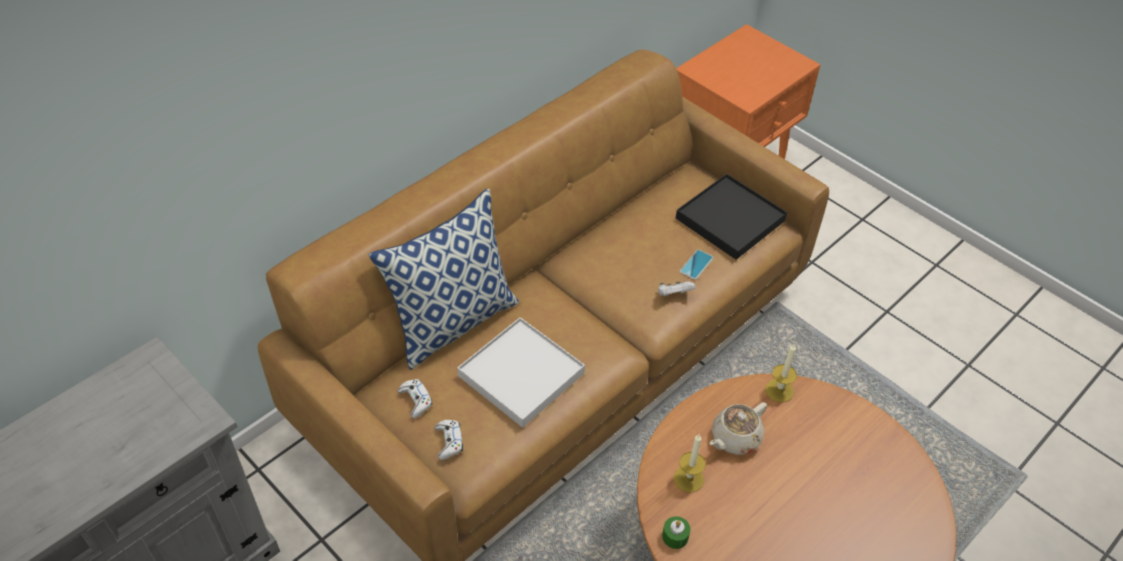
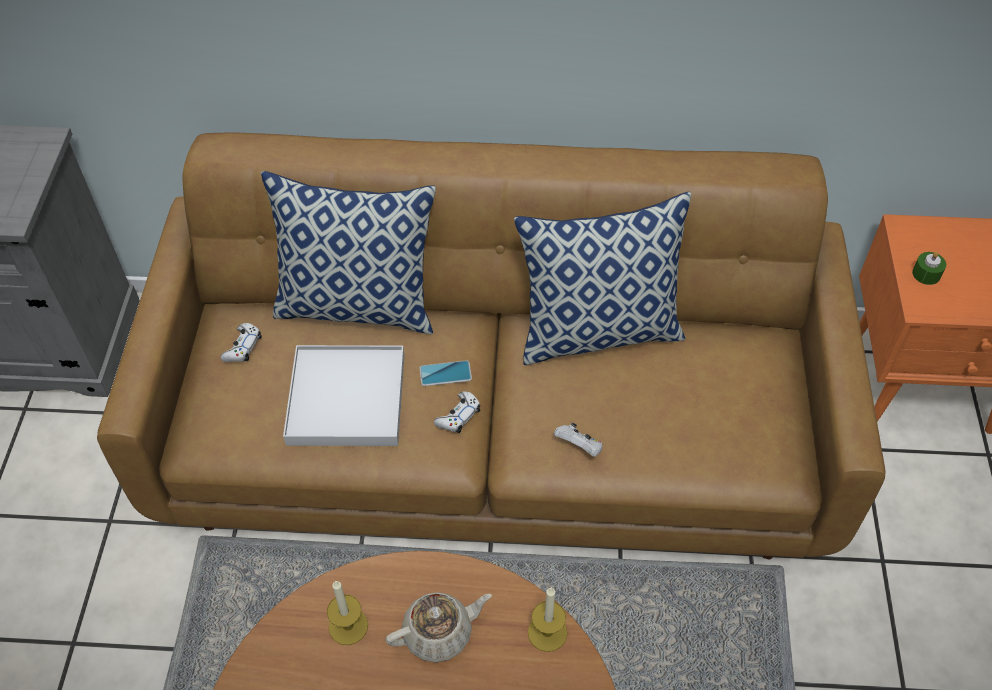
camera: 50 degrees right, 5 degrees up
(449, 442) = (219, 404): white game controller -> white game controller (458, 416)
(604, 231) = (599, 331): none -> pillow
(675, 536) = (266, 662): green candle -> green candle (926, 274)
(696, 265) = (644, 437): phone -> phone (445, 374)
(730, 220) = (746, 422): black tray -> none
(734, 438) = (439, 633): beige teapot -> beige teapot turned 150 degrees clockwise

